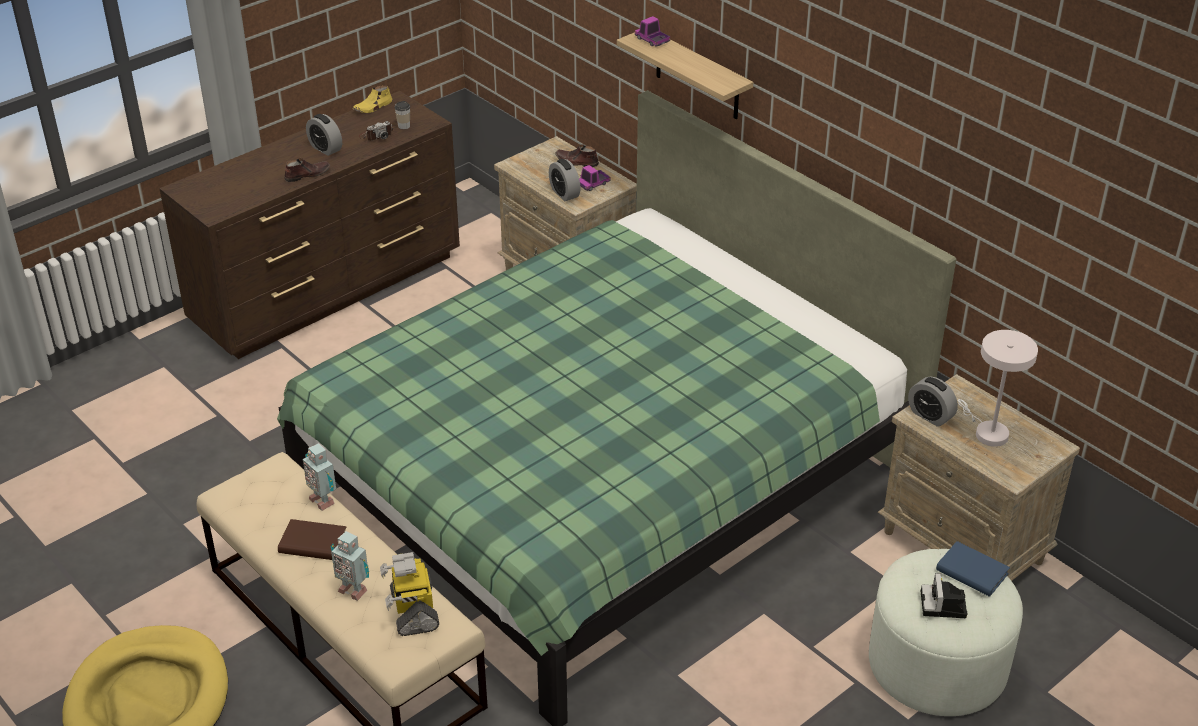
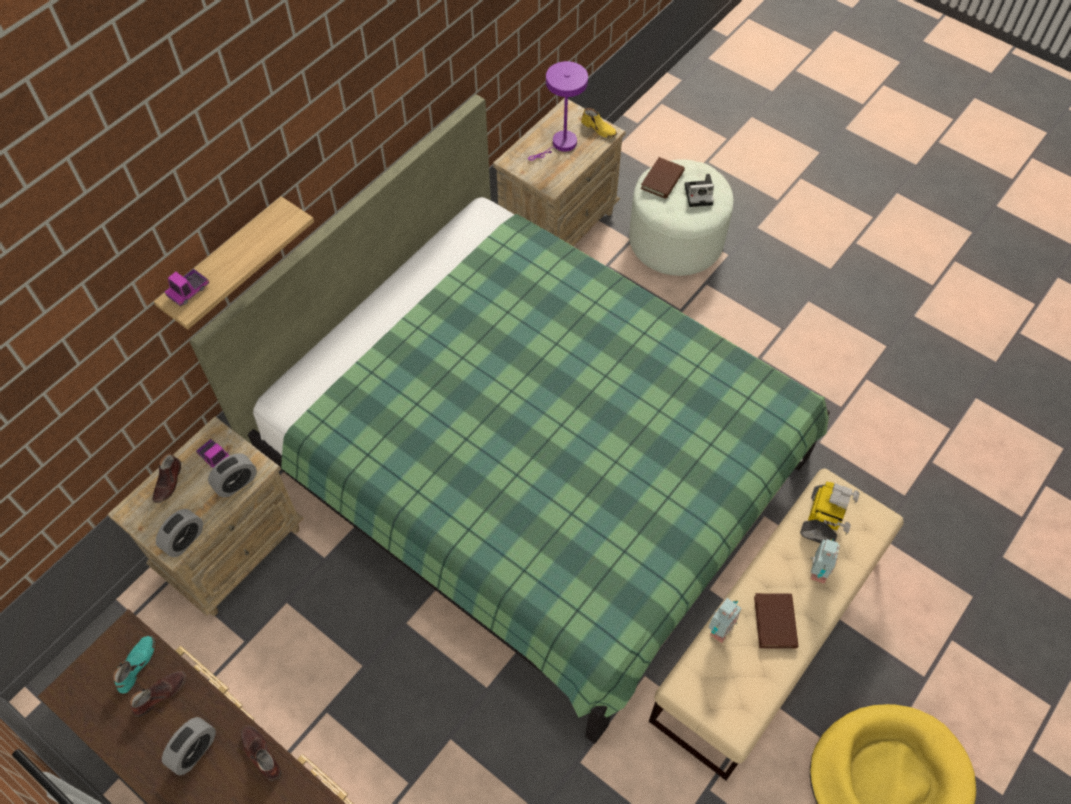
camera: 100 degrees left, 20 degrees up
(373, 107) = (84, 718): yellow shoe -> yellow shoe (599, 129)
(376, 135) = (160, 694): camera -> brown shoe
(404, 126) = (136, 665): cup -> turquoise shoe
(413, 610) = (823, 520): toy robot -> toy robot turned 45 degrees counterclockwise
(930, 415) = (549, 177): alarm clock -> alarm clock (184, 540)
(971, 572) = (662, 180): blue book -> brown book
(987, 432) = (561, 145): white table lamp -> purple table lamp

